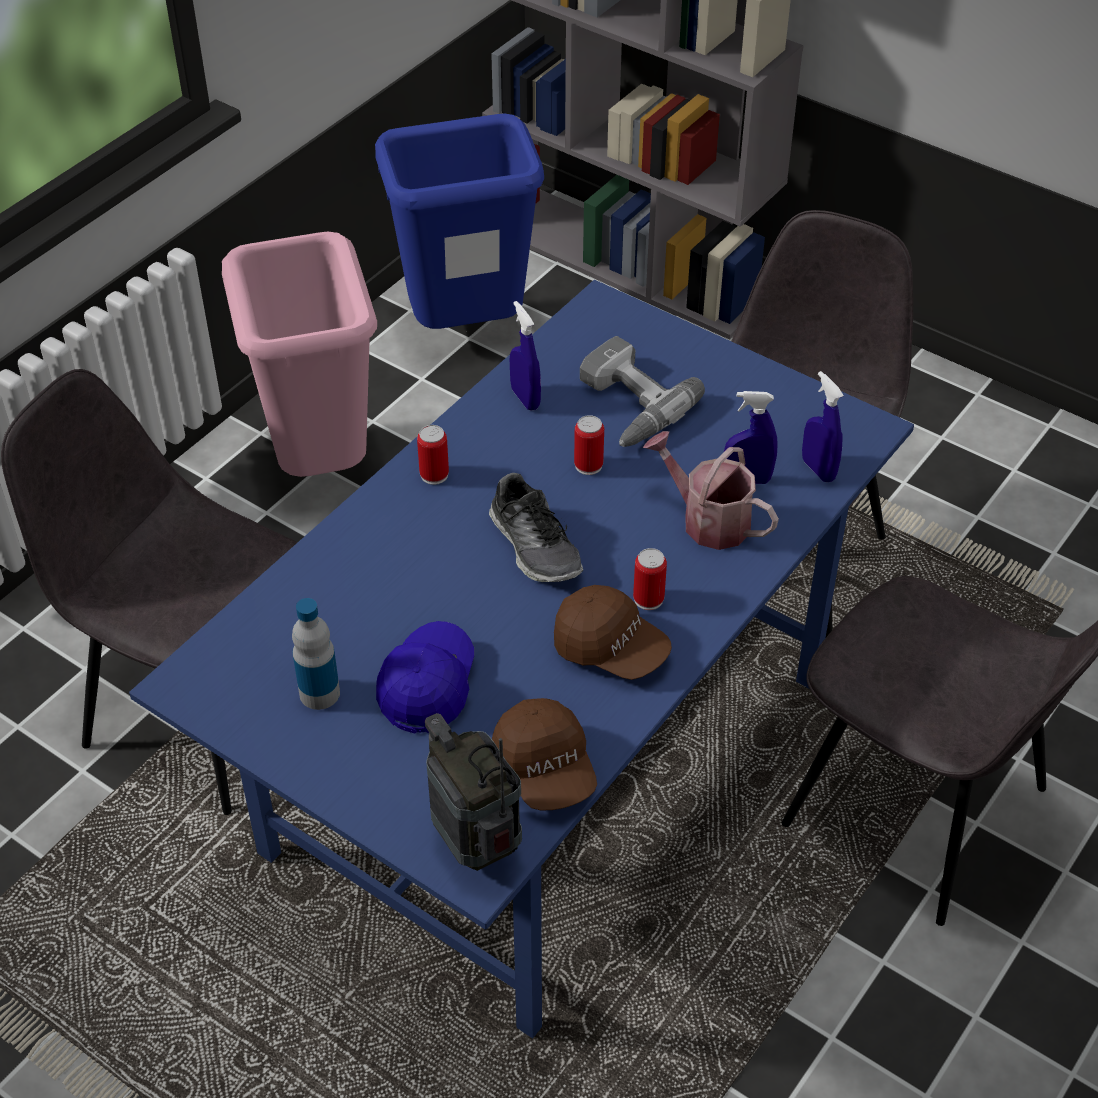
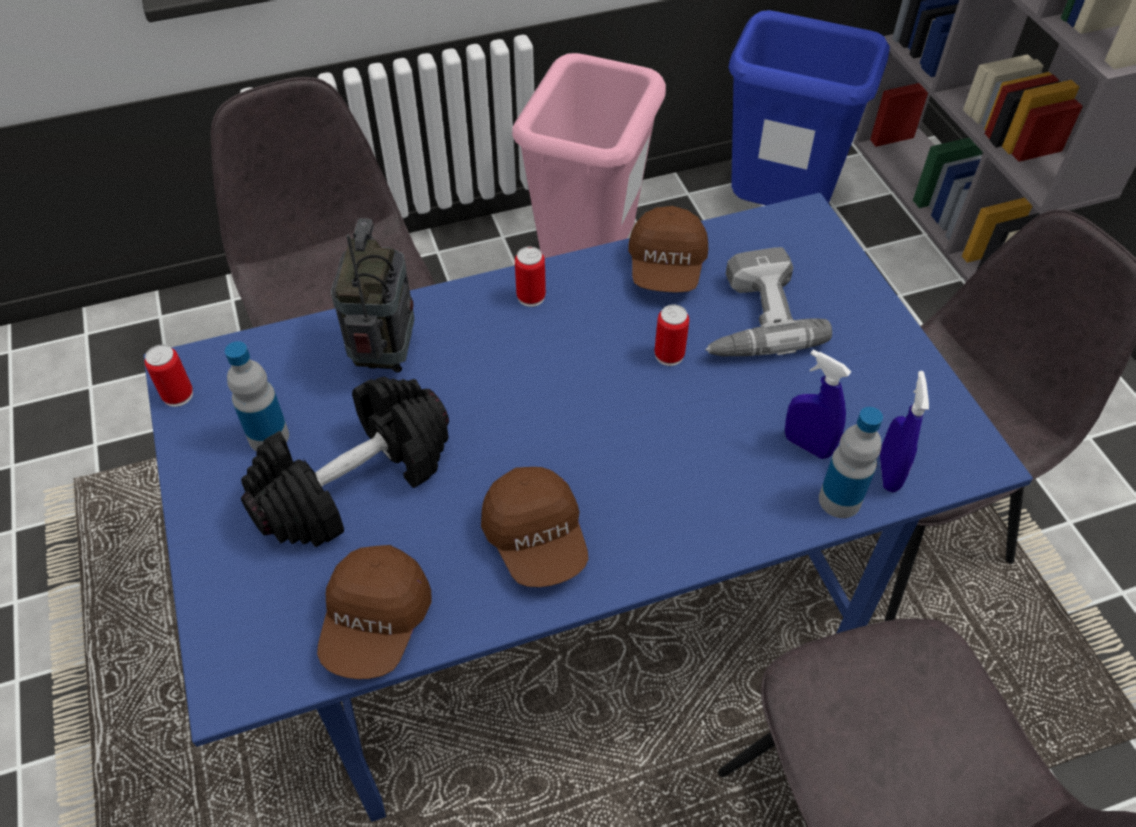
camera: 35 degrees right, 5 degrees up
(428, 686) = (355, 481): blue cap -> black dumbbell
(477, 845) = (255, 658): radio -> radio (385, 354)
(525, 398) = (666, 268): blue spray bottle -> brown cap
(535, 546) = (557, 405): shoe -> none
(648, 599) = (613, 511): can -> can (178, 395)
(708, 520) = (735, 464): watering can -> none
(800, 506) = (839, 500): none -> bottle

